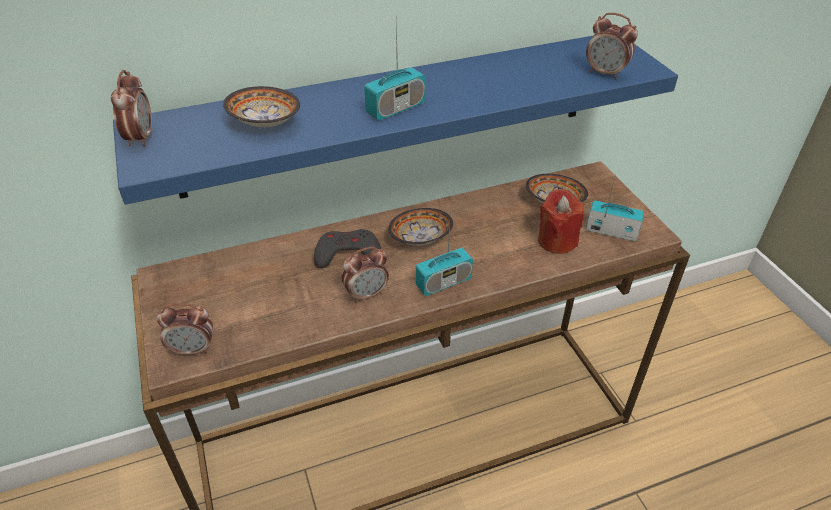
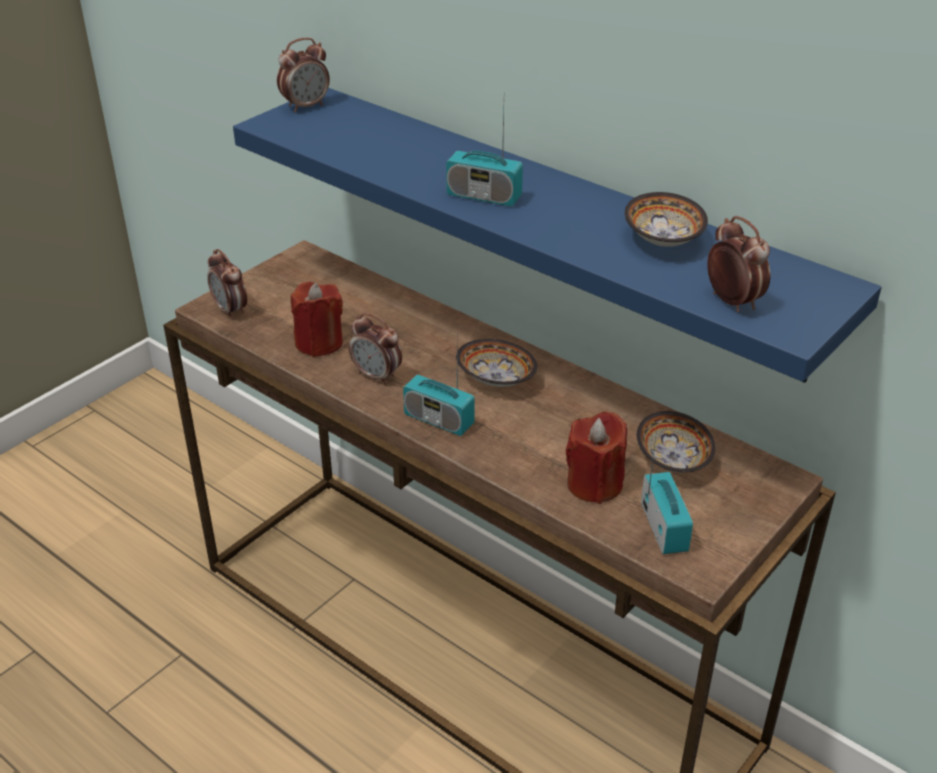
camera: 60 degrees right, 5 degrees down
(264, 122) = (386, 144): bowl -> bowl (664, 239)
(295, 311) = (319, 343): none -> red candle
(348, 254) = (426, 342): grey game controller -> none
(605, 73) = (732, 302): alarm clock -> alarm clock turned 150 degrees clockwise

